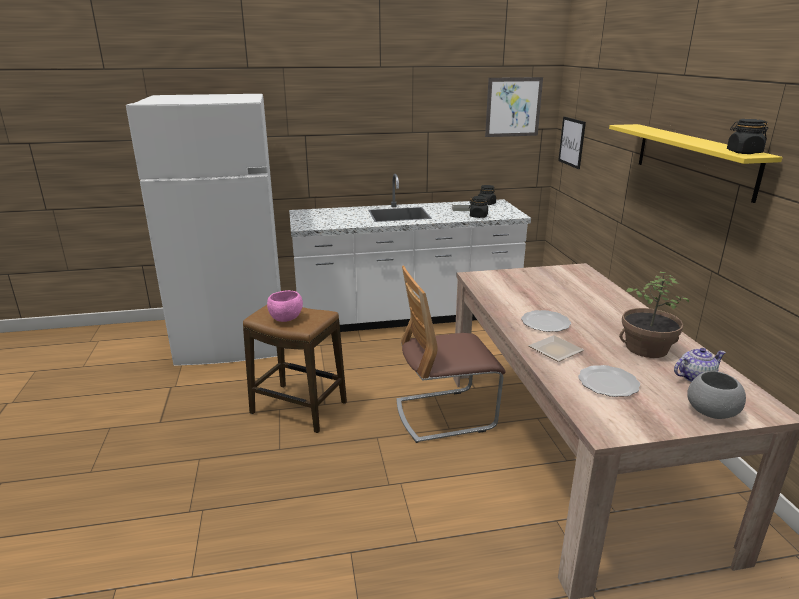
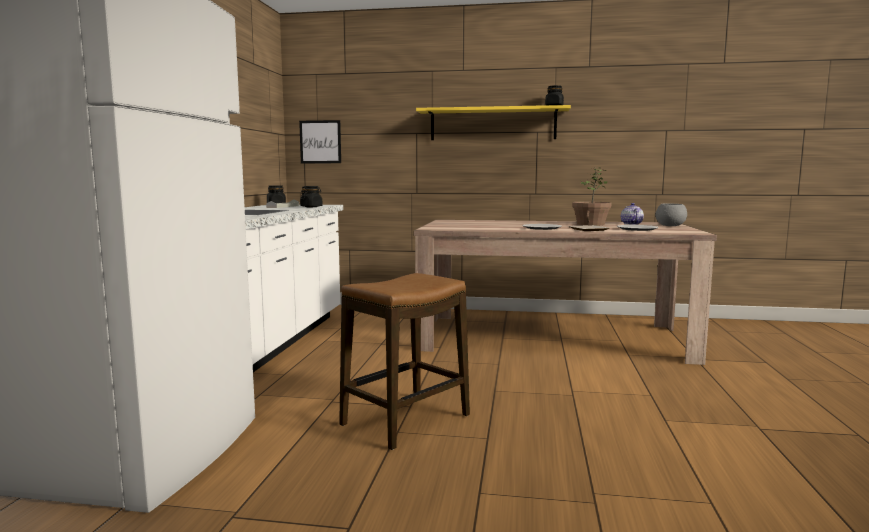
camera: 70 degrees left, 15 degrees down
(285, 319) = (411, 284): pink bowl -> none
(444, 415) = (475, 362): chair -> none
(513, 107) = (264, 107): picture -> none

